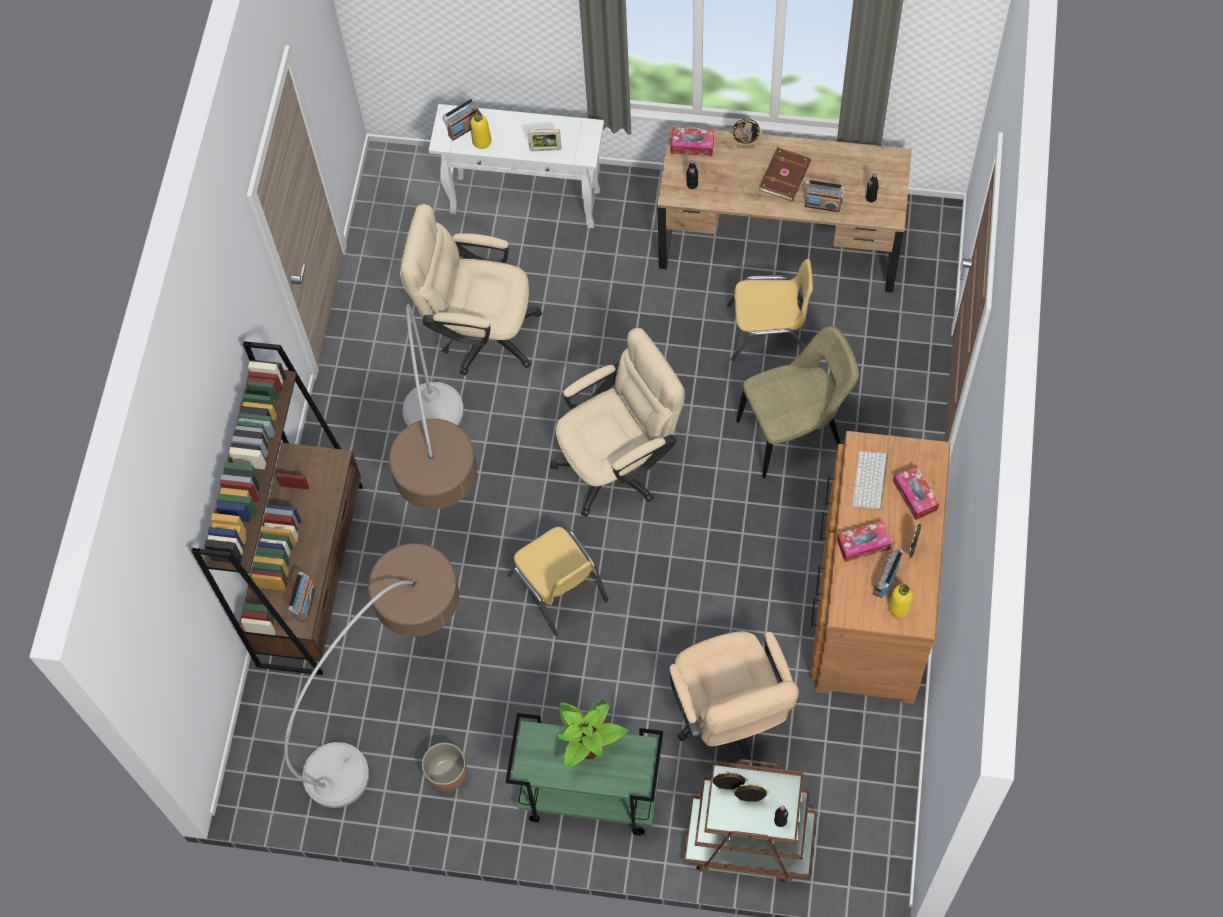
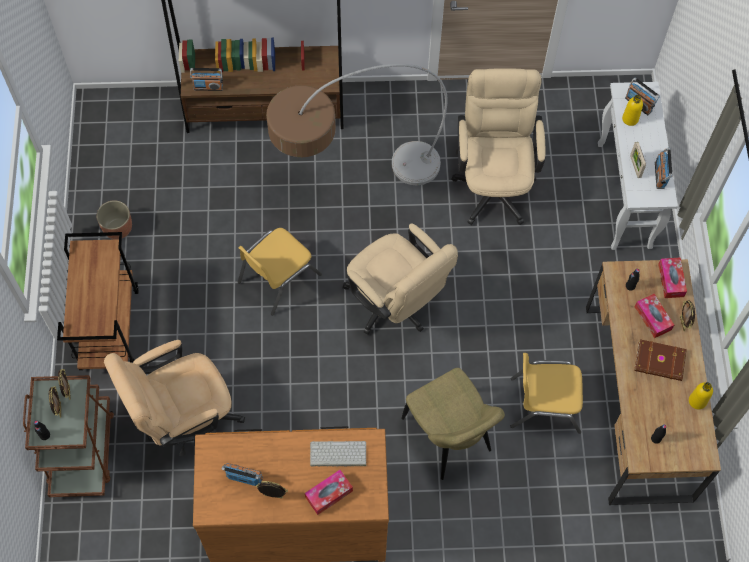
camera: 75 degrees right, 0 degrees up
(395, 706) = (167, 184): floor lamp -> none
(588, 746) = (103, 289): potted plant -> none
(589, 796) = (109, 328): green cart -> brown cart
(768, 331) = (544, 404): yellow chair -> yellow chair turned 105 degrees clockwise
(822, 205) = (637, 397): radio -> radio (660, 175)
(863, 544) = (275, 455): tissue box -> tissue box (653, 318)
(899, 608) = (218, 492): yellow bottle -> yellow bottle (697, 401)

